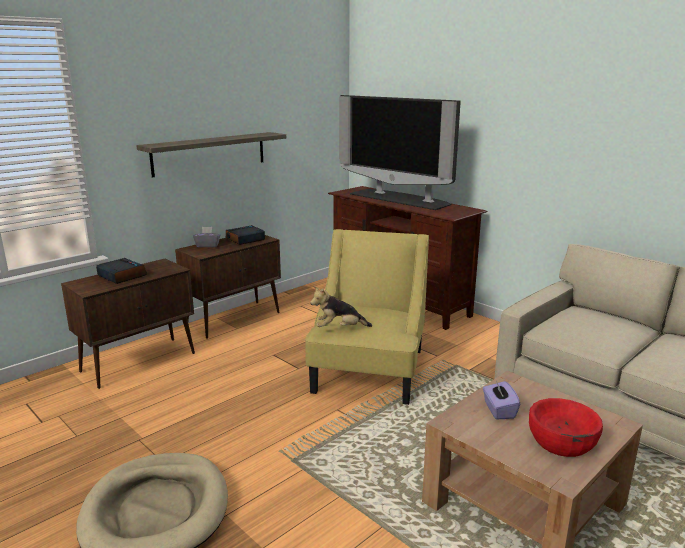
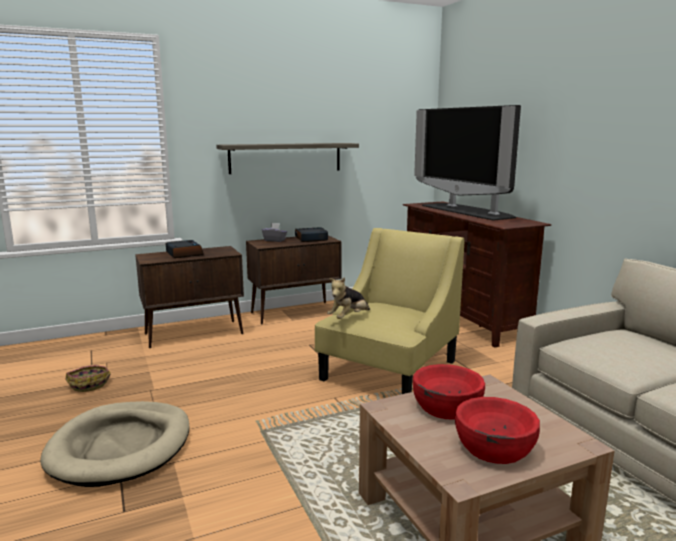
camera: 20 degrees right, 5 degrees down
(59, 446) = (89, 384): none -> basket
(339, 328) = (349, 318): plush toy -> plush toy turned 60 degrees counterclockwise
(499, 410) = (447, 406): purple tissue box -> red bowl

